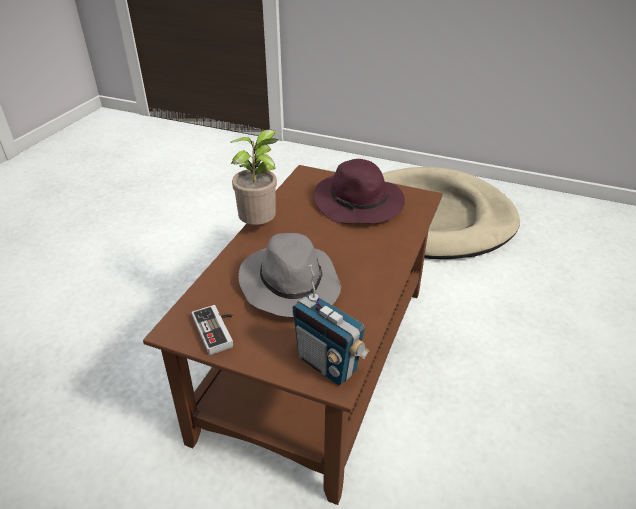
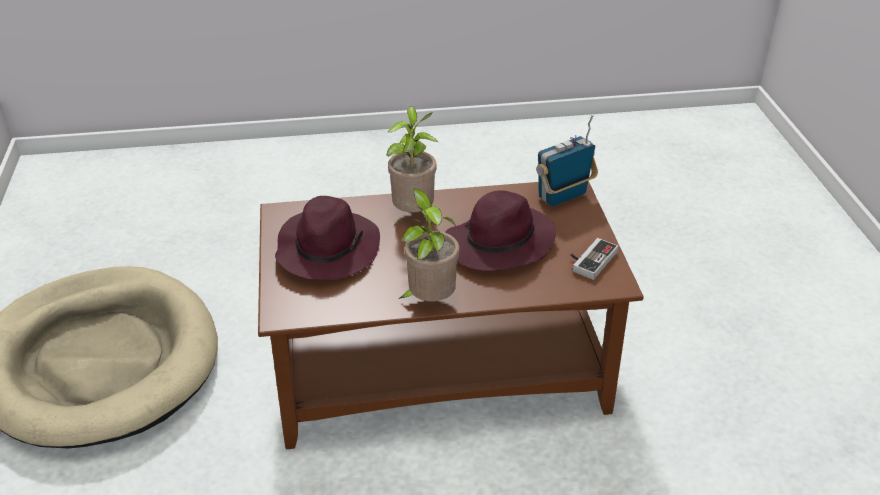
camera: 120 degrees left, 0 degrees up
(289, 284) = (499, 245): grey hat -> purple hat
(328, 364) = (563, 196): radio -> radio turned 135 degrees counterclockwise
(374, 255) = (413, 213): none -> potted plant

